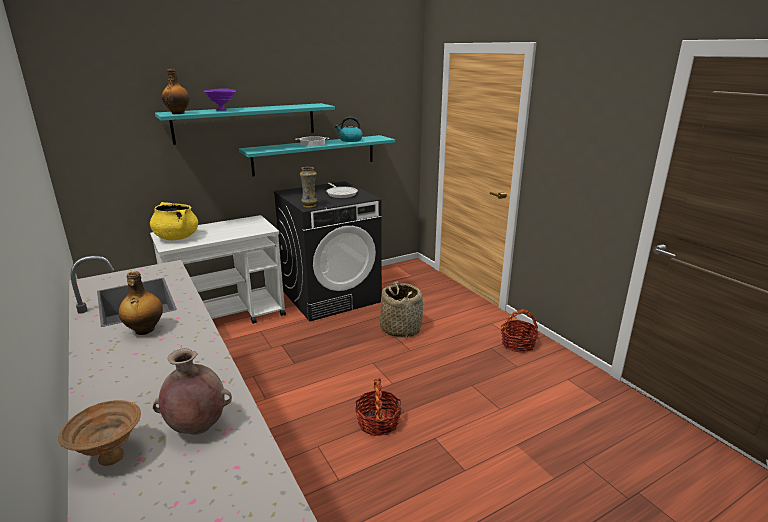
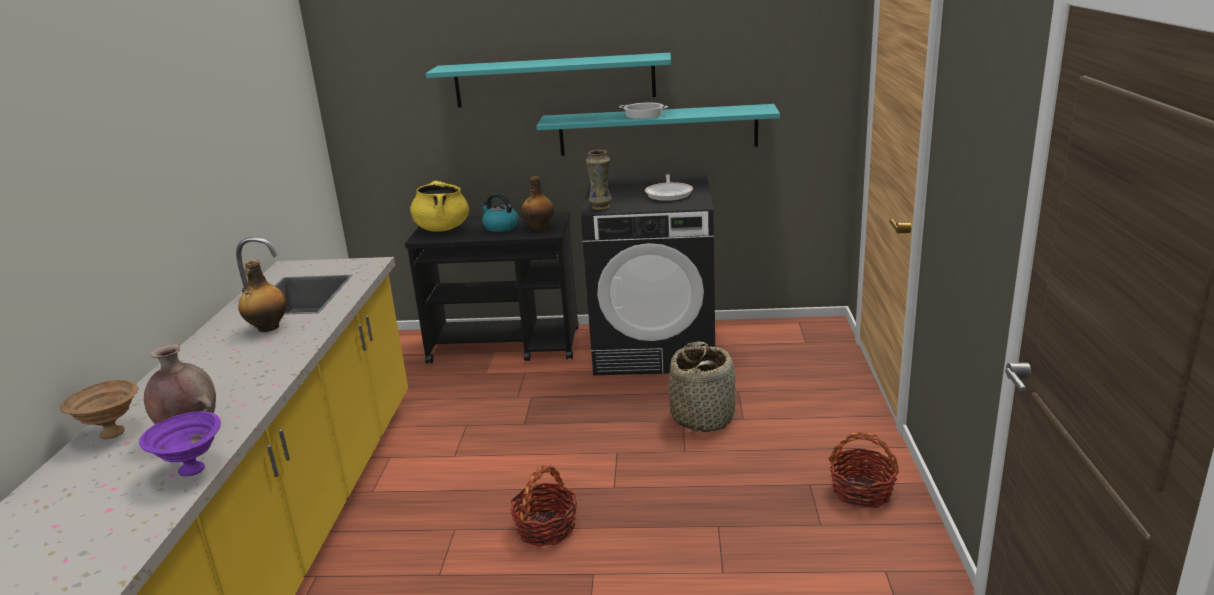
camera: 35 degrees right, 0 degrees up
(178, 113) = (454, 68): bottle -> bottle (539, 228)
(222, 110) = (513, 64): purple bowl -> purple bowl (193, 470)
(228, 317) = (506, 345): white cart -> black cart
(350, 140) = (708, 111): kettle -> kettle (500, 227)

